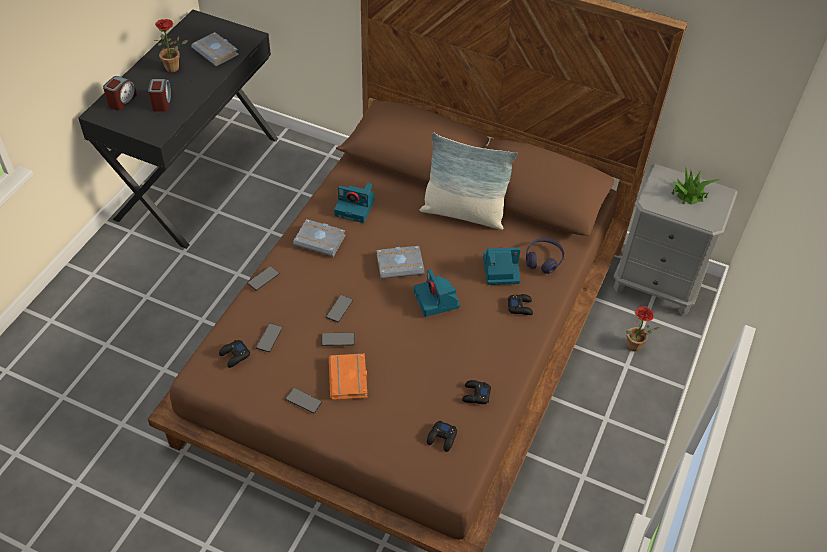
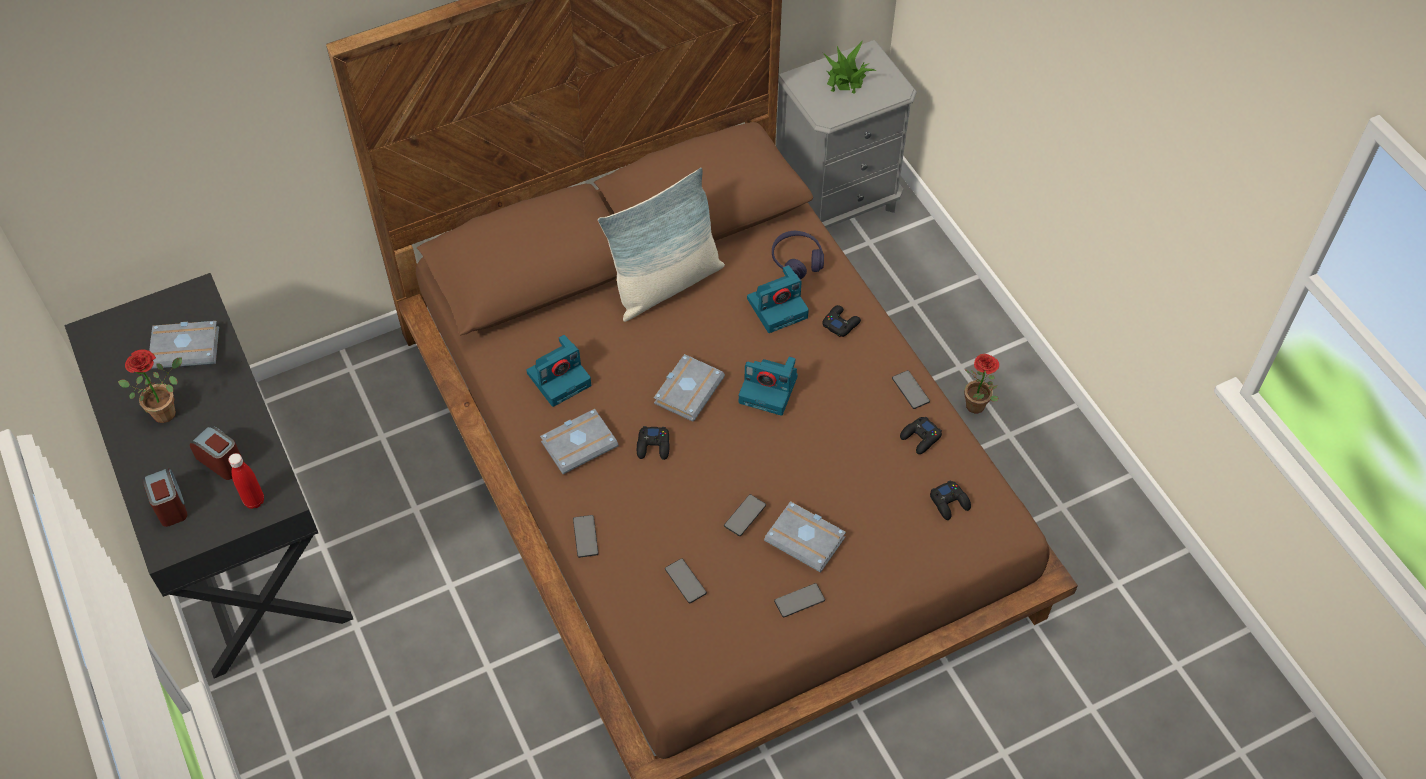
camera: 50 degrees left, 5 degrees up
(148, 126) = (254, 501): none -> red bottle
(234, 356) = (680, 632): black game controller -> black game controller (653, 446)
(339, 309) = (702, 487): phone -> phone (910, 390)
(350, 380) = (807, 539): orange book -> grey book
(500, 270) = (778, 307): camera -> camera turned 150 degrees counterclockwise
(633, 348) = (898, 281): potted plant -> potted plant (978, 408)

